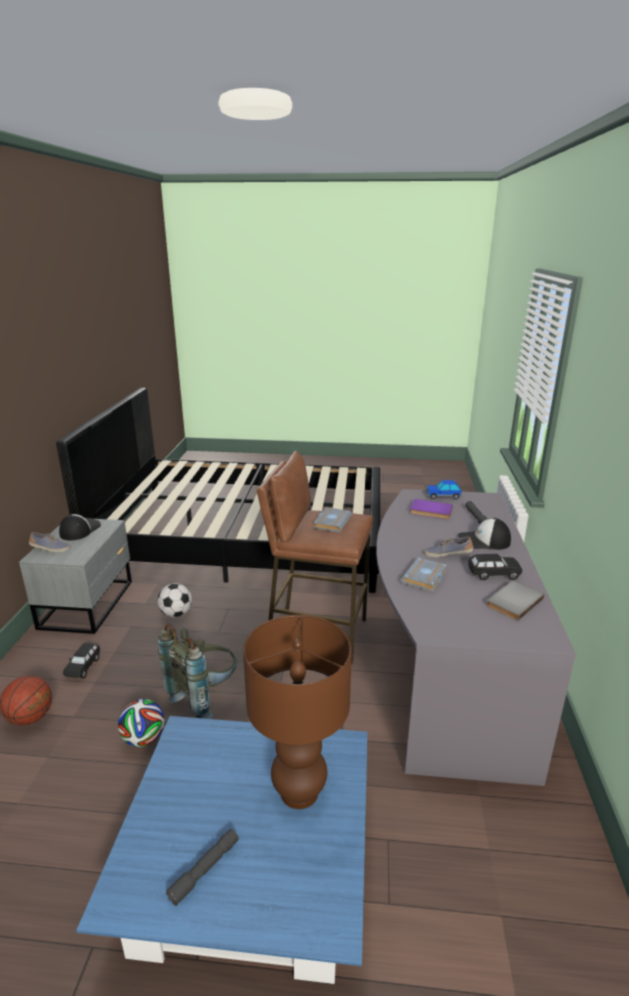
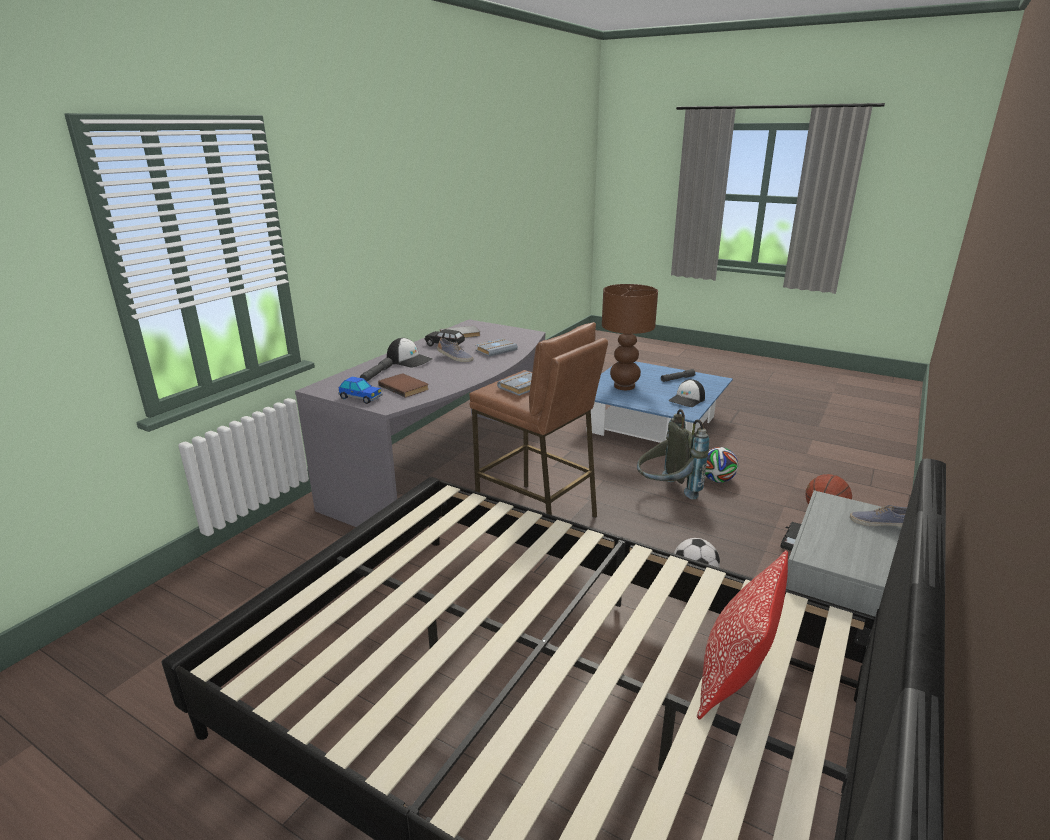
camera: 155 degrees left, 0 degrees up
(79, 530) = (859, 552): cap -> cap (687, 400)
(161, 501) = (734, 678): none -> pillow
(430, 511) = (405, 387): purple book -> brown book

